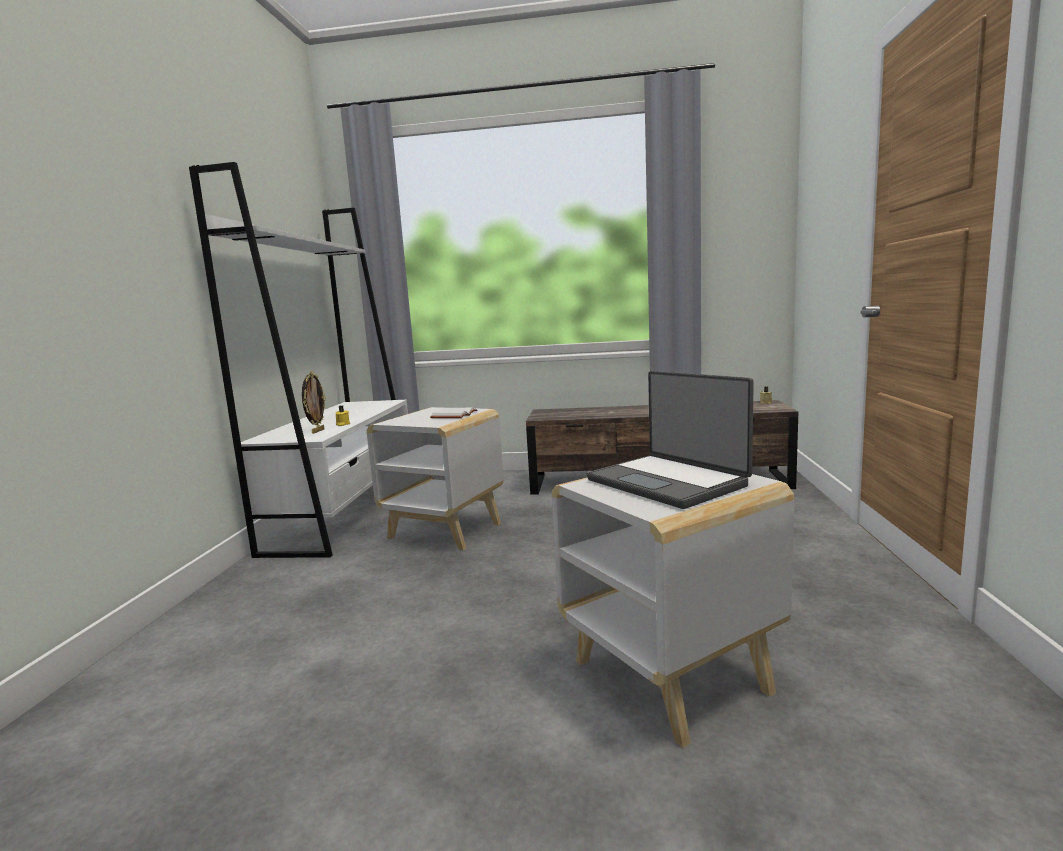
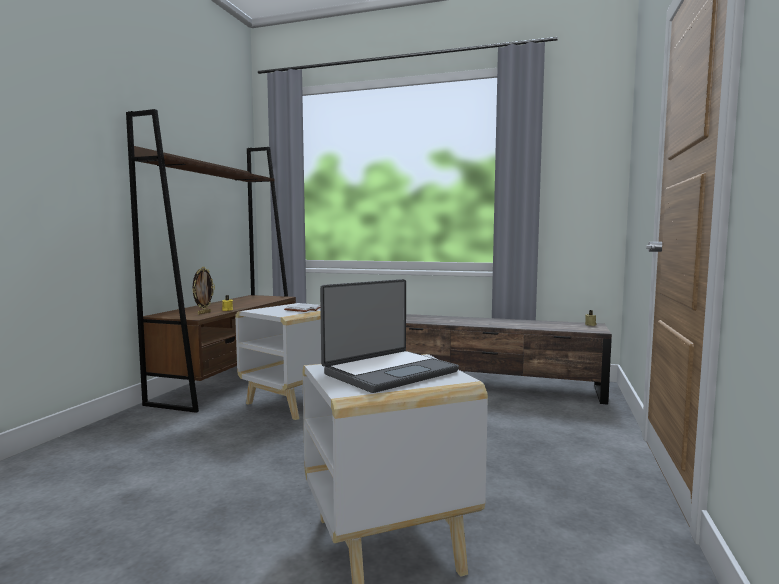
camera: 10 degrees right, 5 degrees down
(346, 512) = (231, 380): white bookcase -> brown bookcase
(668, 482) = (388, 372): laptop -> laptop turned 105 degrees counterclockwise

